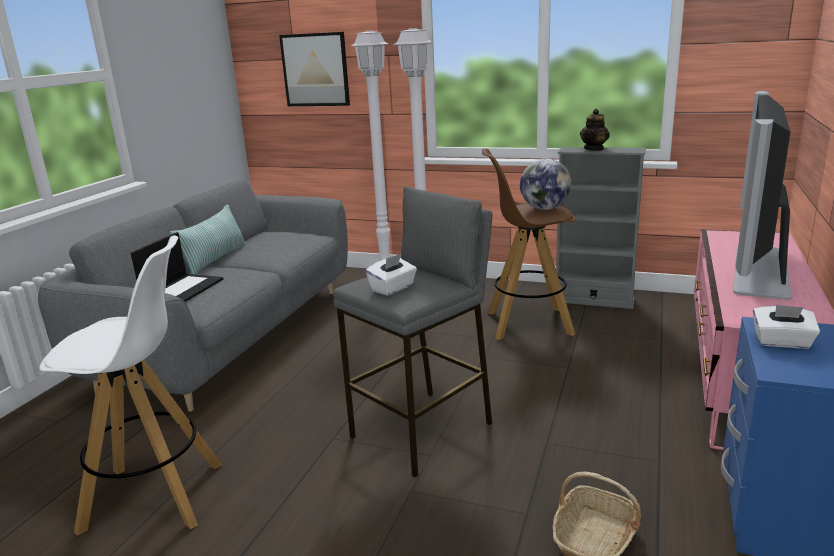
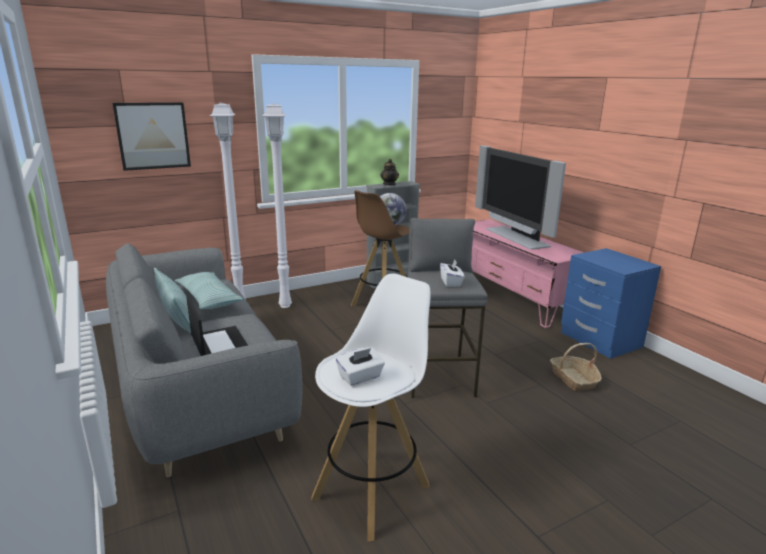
camera: 50 degrees left, 0 degrees up
(268, 249) = (208, 298): none -> pillow
(782, 342) = (601, 260): white tissue box -> white tissue box (360, 377)

